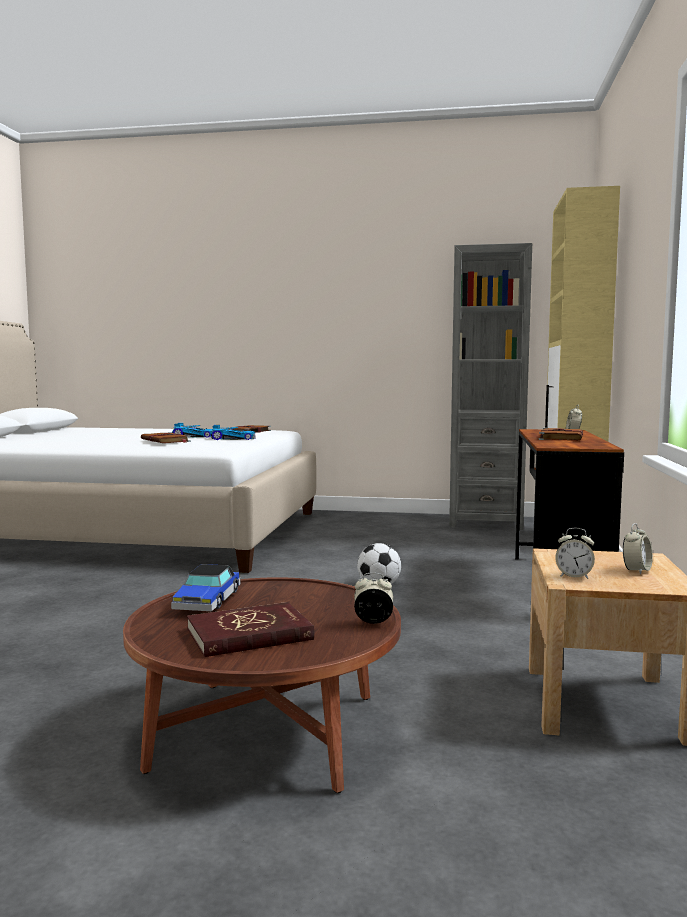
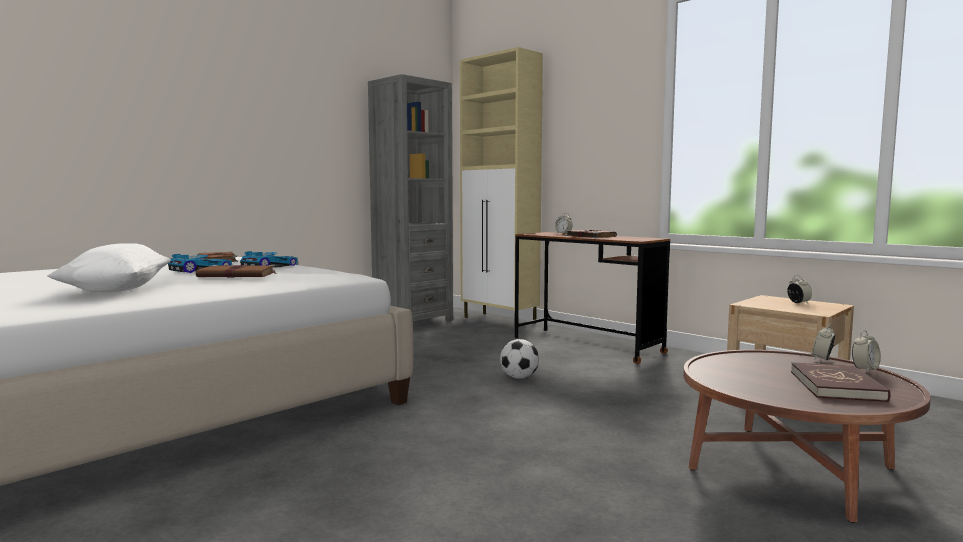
camera: 55 degrees left, 0 degrees up
(86, 442) = (116, 290): none -> white pillow
(208, 600) = (745, 382): toy car -> none
(574, 576) = (806, 310): alarm clock -> alarm clock (865, 369)

